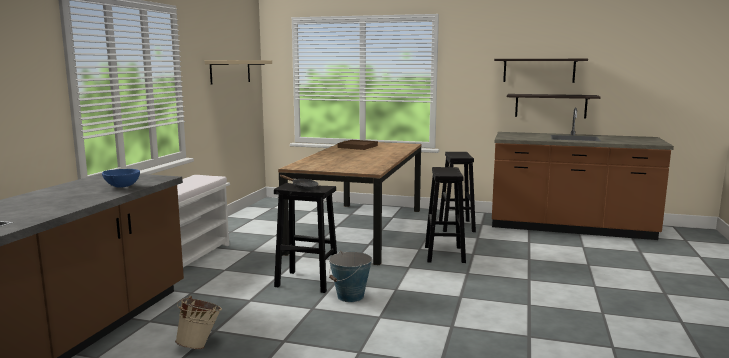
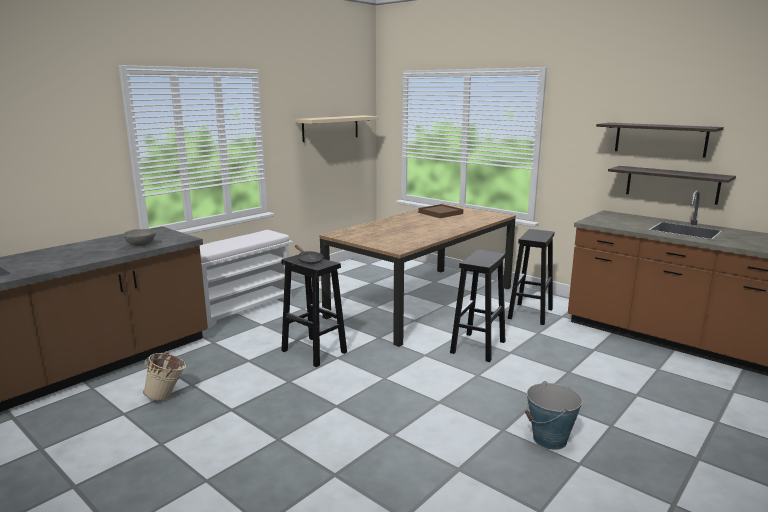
camera: 25 degrees right, 5 degrees up
(122, 186) = (141, 245): blue bowl -> grey bowl
(350, 296) = (334, 376): bucket -> bucket (550, 439)

